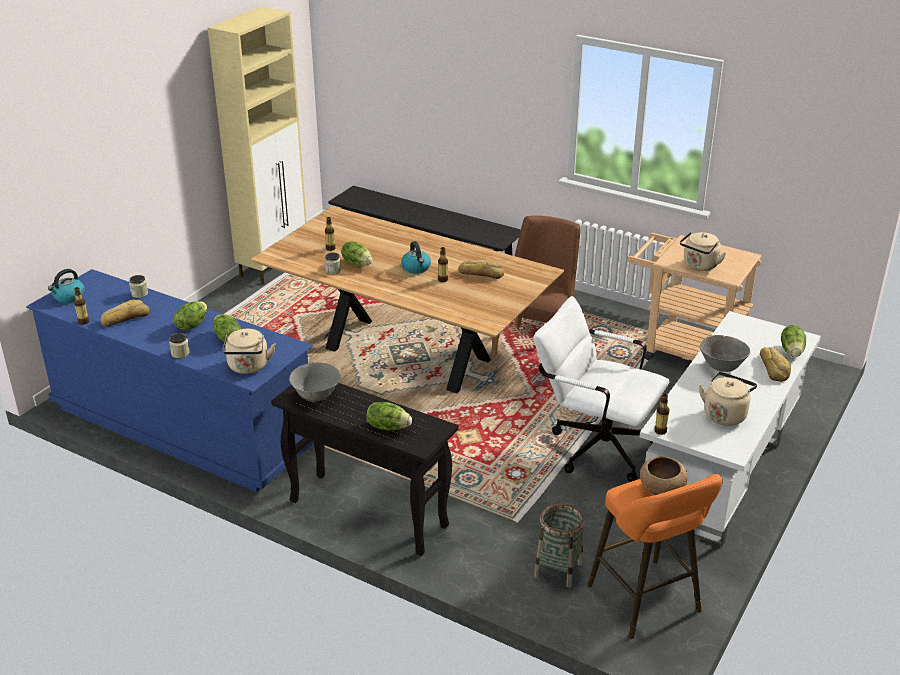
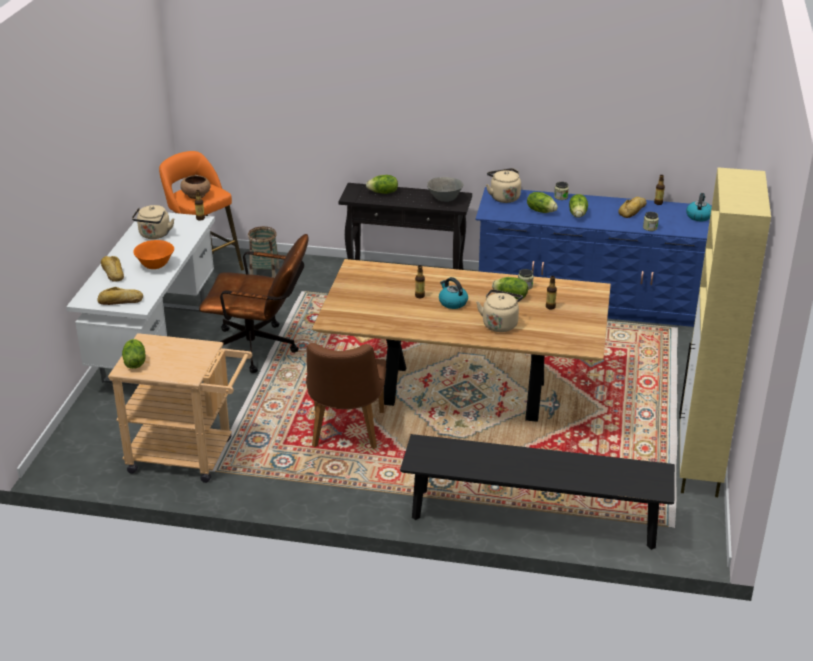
camera: 160 degrees right, 0 degrees up
(481, 273) = (389, 309): bread -> bread (120, 301)
(594, 446) = (260, 349): white office chair -> brown office chair
(699, 266) = (175, 347): beige kettle -> beige kettle (500, 324)
(721, 367) = (155, 266): grey bowl -> orange bowl
(792, 351) = (94, 288): lettuce -> lettuce (134, 362)

